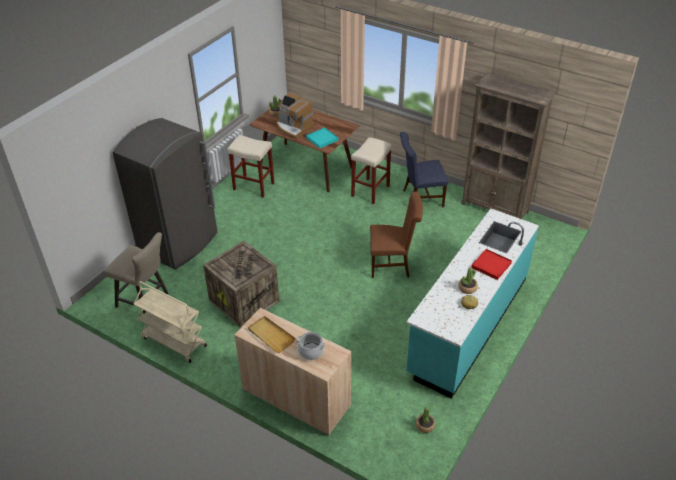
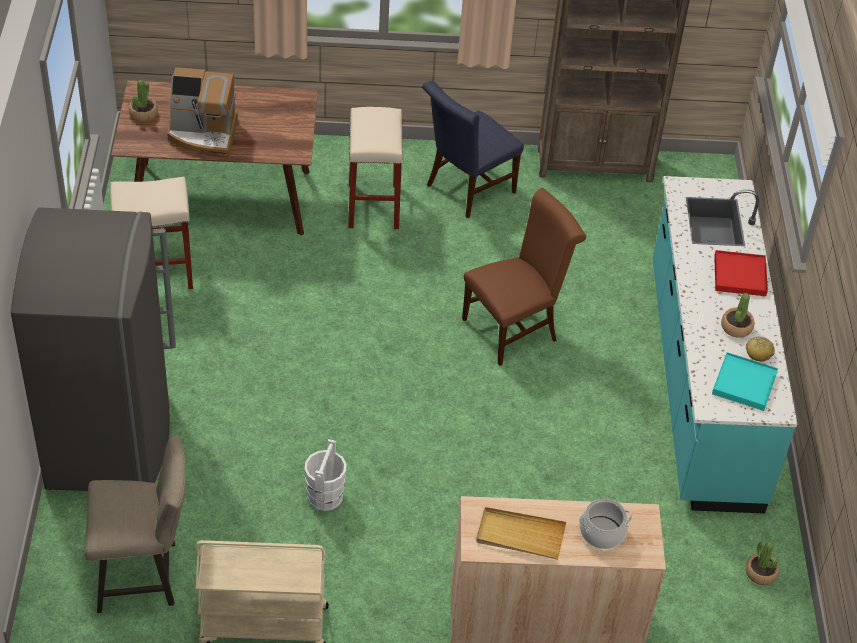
camera: 35 degrees left, 5 degrees up
(245, 301) = (325, 496): crate -> white bucket
(322, 139) = (275, 139): turquoise tray -> turquoise tray (744, 383)

